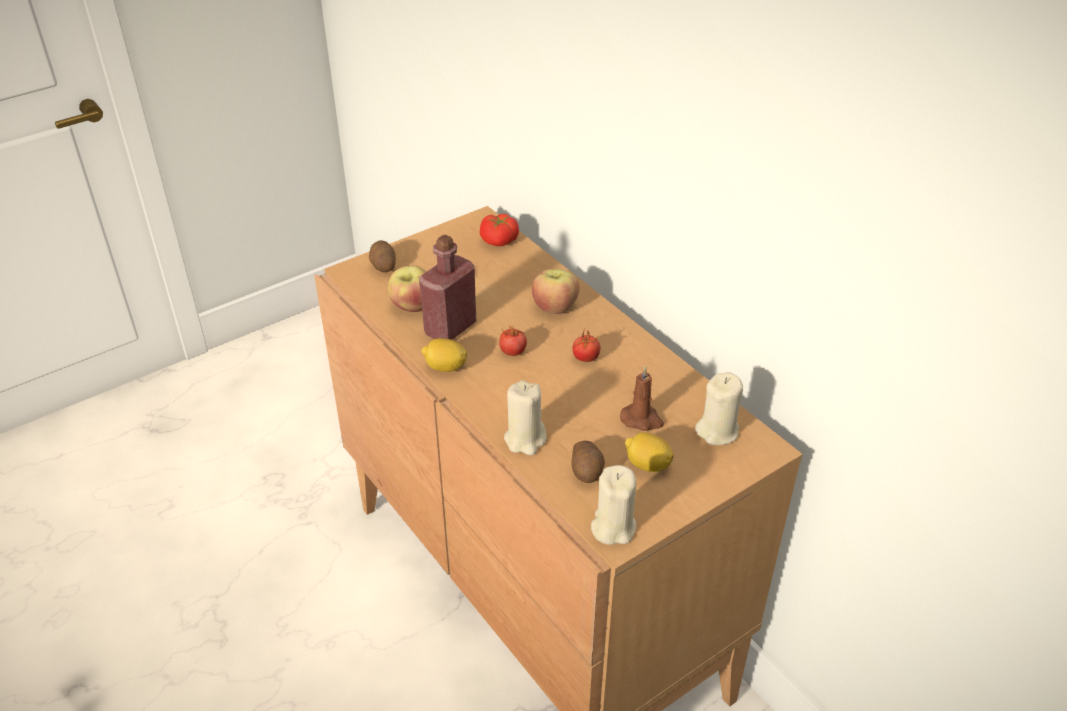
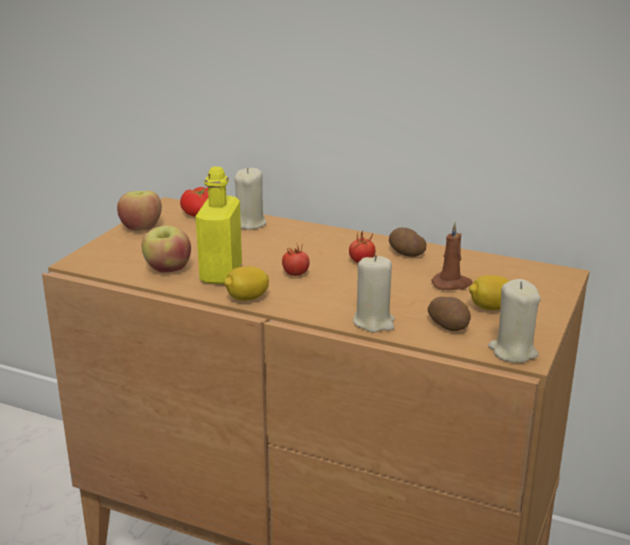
camera: 30 degrees left, 15 degrees down
(383, 265) = (108, 251): potato -> potato (405, 253)
(450, 328) = (221, 274): red bottle -> yellow bottle
(555, 307) = (298, 240): apple -> apple (141, 227)
(717, 431) = (515, 274): beige candle -> beige candle (249, 223)

